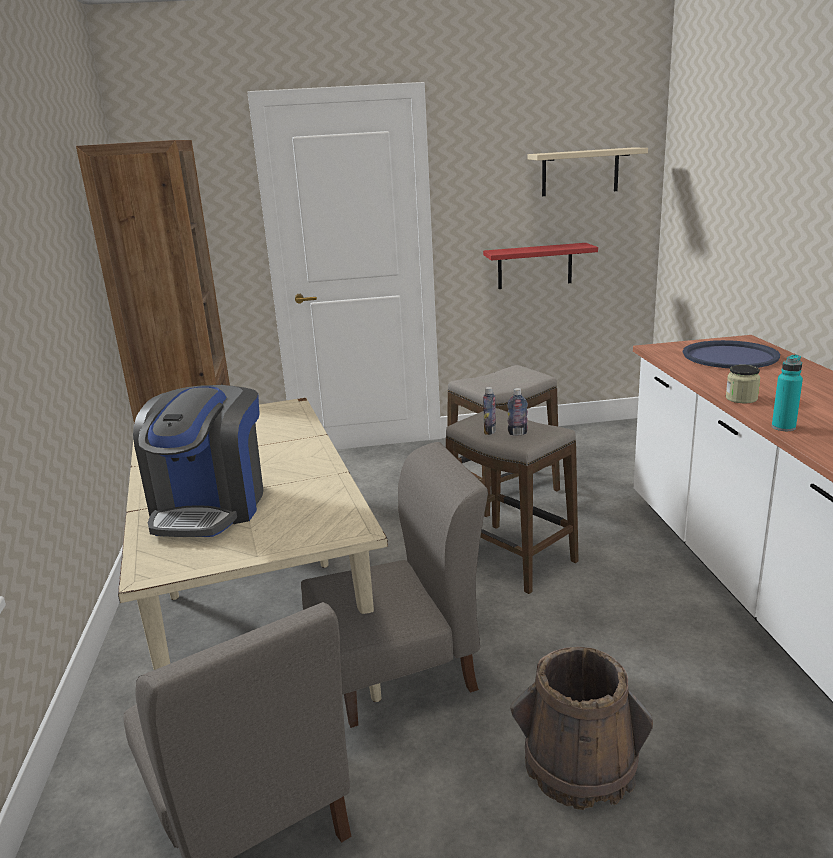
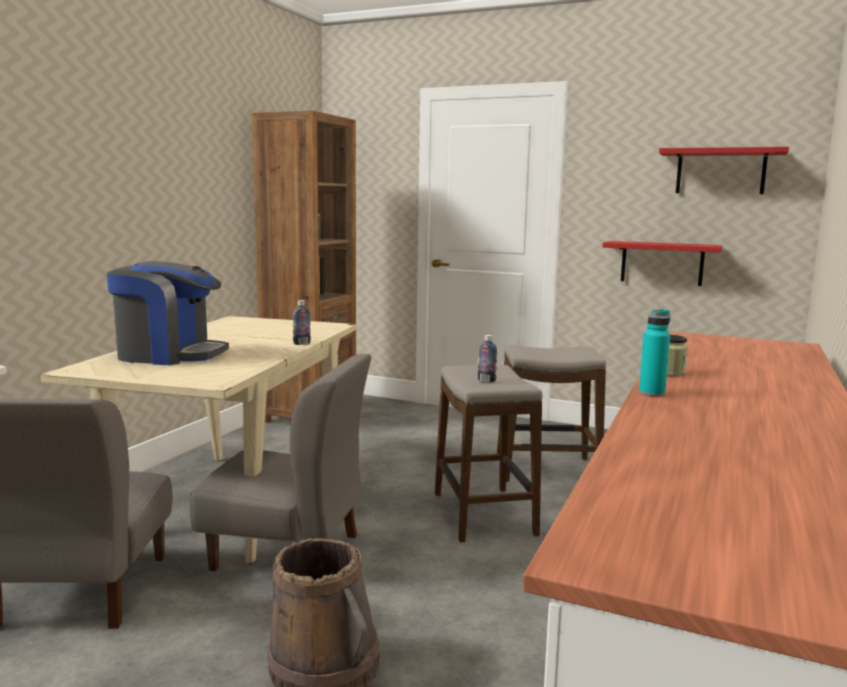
camera: 30 degrees right, 10 degrees down
(210, 507) = (169, 355): coffee machine -> coffee machine turned 120 degrees counterclockwise
(489, 431) = (468, 375): bottle -> bottle (302, 343)
(580, 172) = (720, 172): beige shelf -> red shelf
(730, 356) = (744, 350): blue tray -> none

